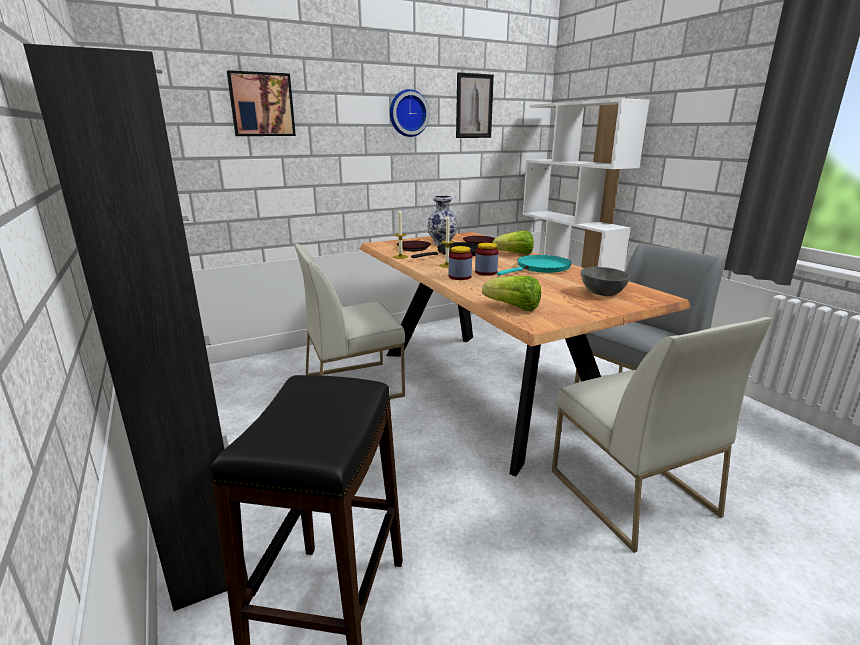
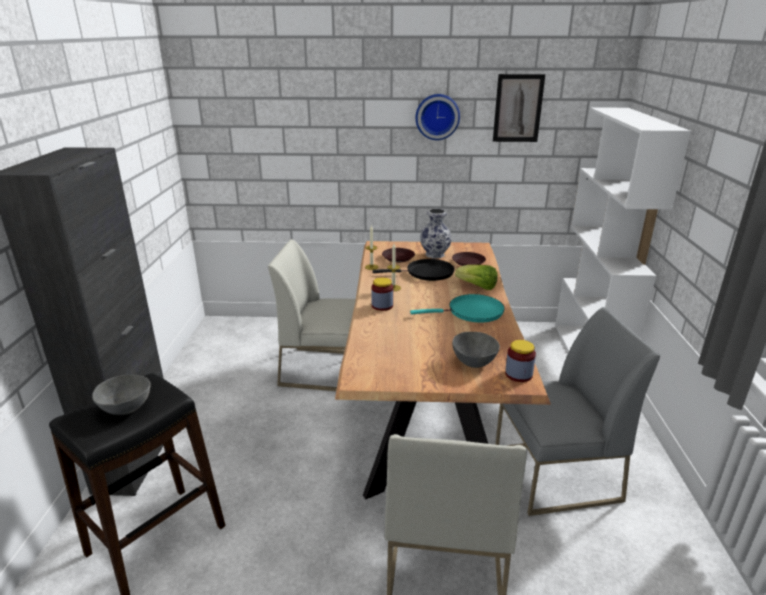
camera: 30 degrees right, 5 degrees up
(261, 105) = (295, 111): picture -> none
(320, 412) = (126, 408): none -> grey bowl
(486, 272) = (412, 305): jar -> jar (518, 374)
(513, 308) = (368, 356): lettuce -> none

